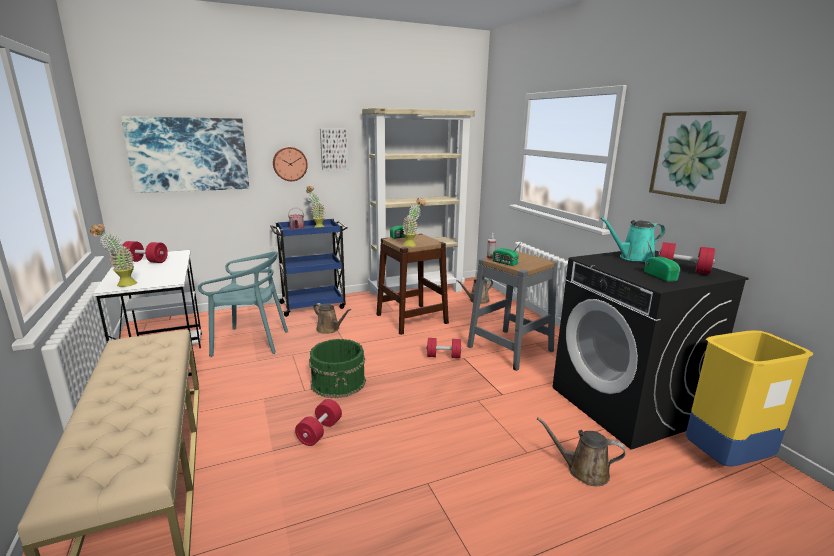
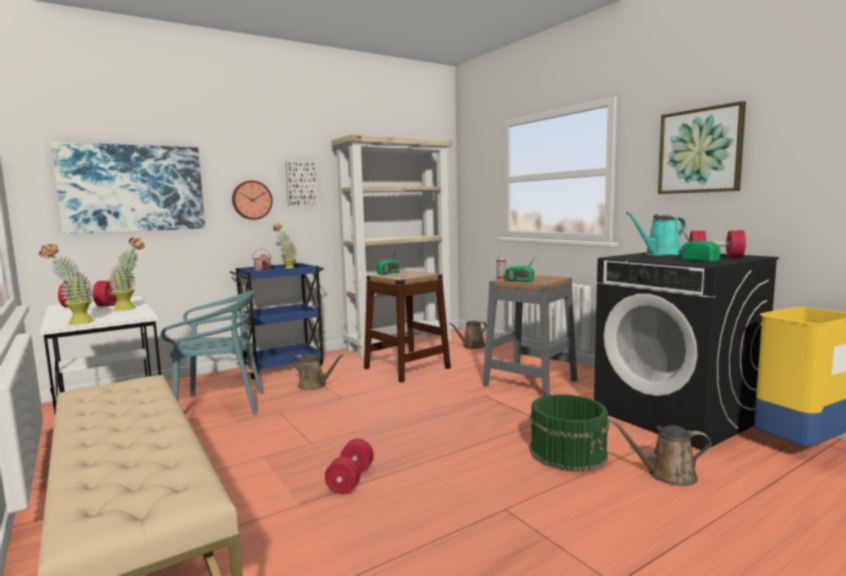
camera: 10 degrees left, 10 degrees down
(339, 382) = (350, 431): green bucket -> green bucket (569, 452)
(413, 244) = (408, 276): potted plant -> potted plant (131, 308)
(443, 356) = (461, 396): red dumbbell -> none

